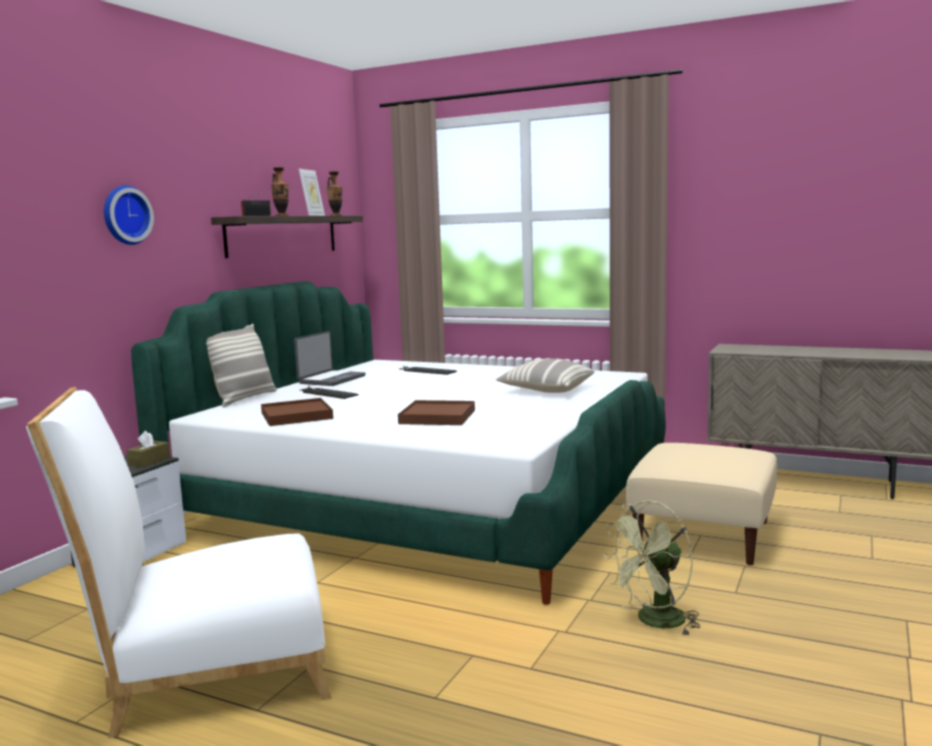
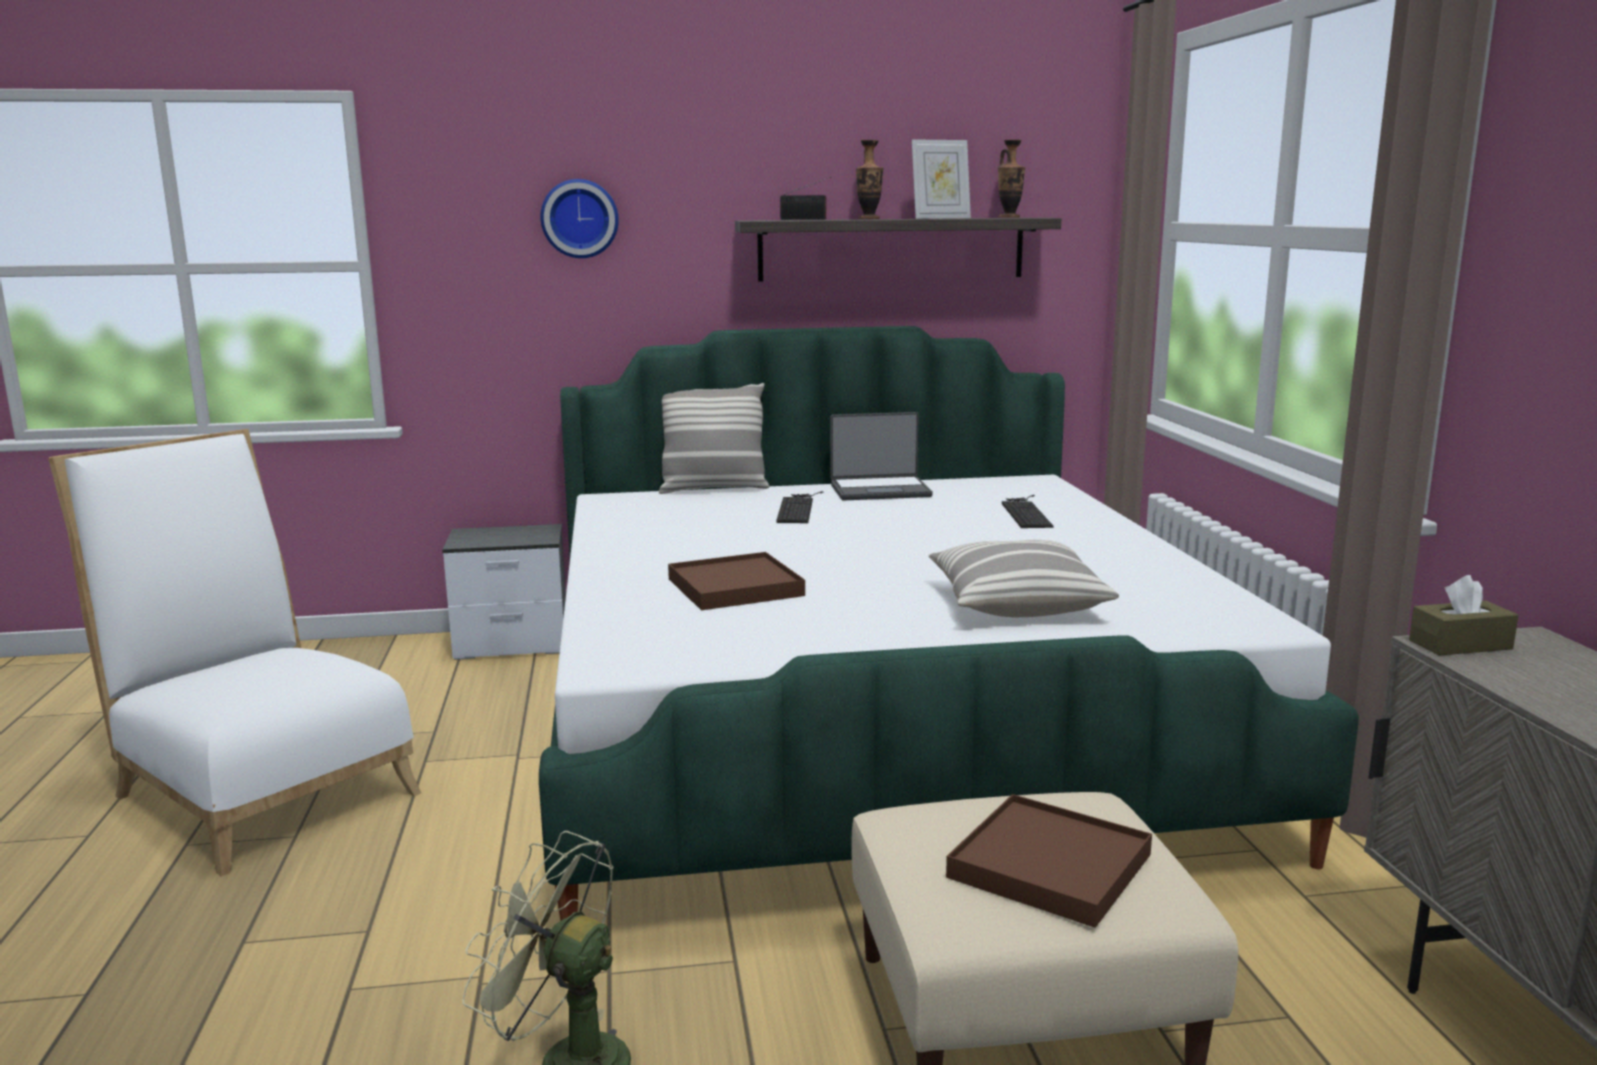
camera: 55 degrees right, 5 degrees up
(149, 461) = (532, 538): brown tissue box -> brown tissue box (1460, 644)
(297, 416) = (655, 529): brown tray -> brown tray (1050, 866)

